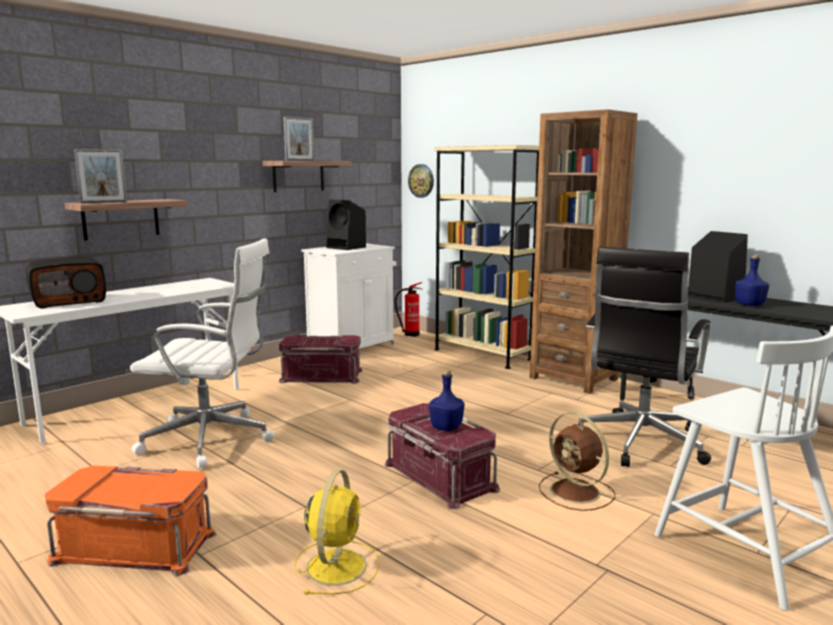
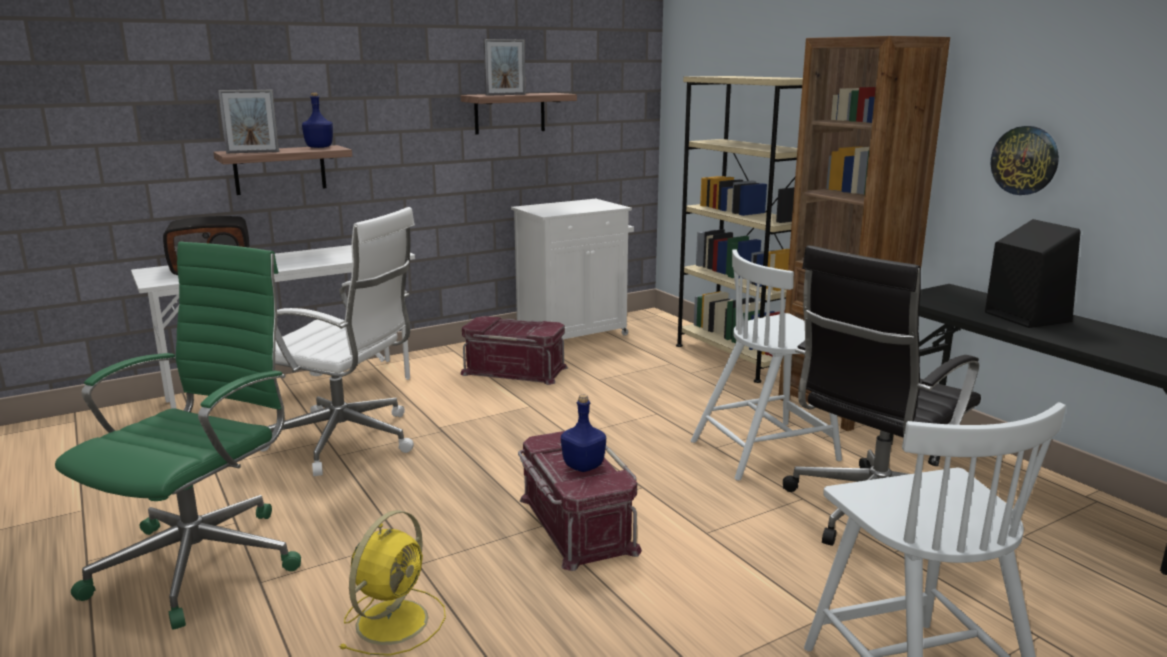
camera: 15 degrees right, 5 degrees up
(136, 546) = (204, 560): orange storage box -> green office chair
(347, 247) = (569, 206): black speaker -> none
(410, 334) = (657, 321): fire extinguisher -> none
(421, 181) = (682, 117): wall clock -> wall clock (1025, 160)
(543, 411) = (766, 450): none -> white chair
(577, 492) = (738, 571): brown fan -> none
(749, 305) = (1066, 335): blue bottle -> blue bottle (318, 147)

